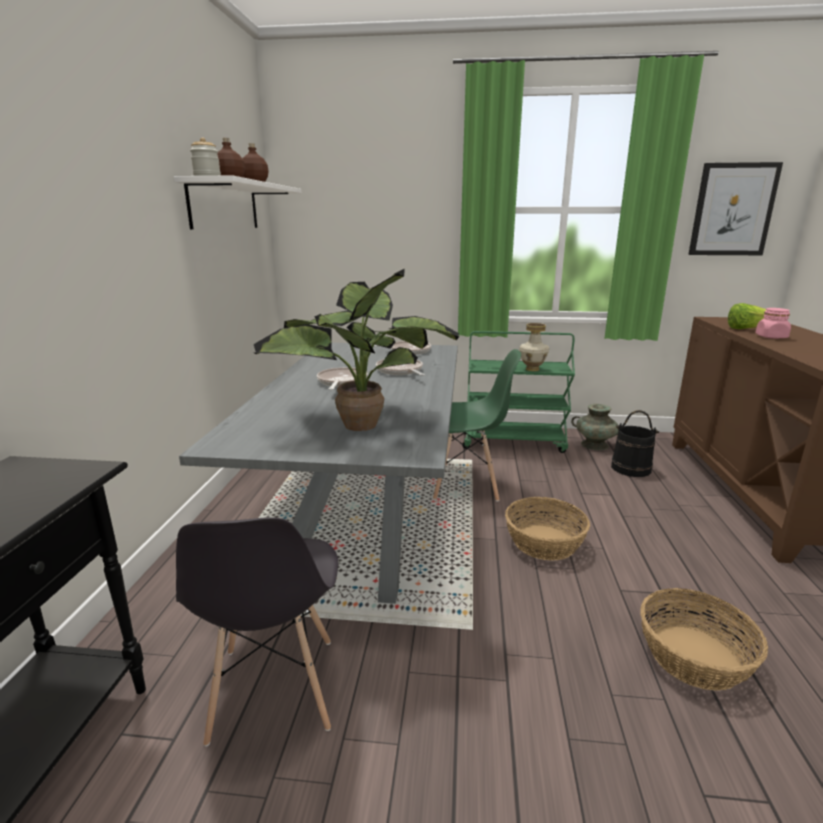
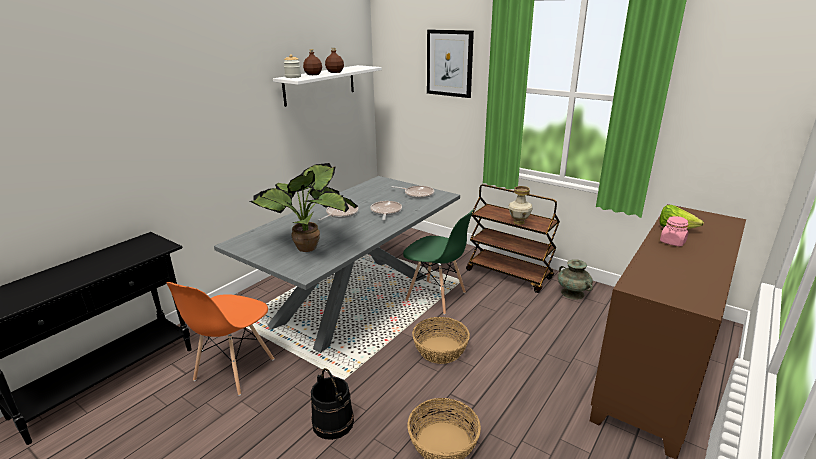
camera: 30 degrees right, 5 degrees up
(274, 690) = (234, 370): grey chair -> orange chair
(513, 442) = (509, 274): green cart -> brown cart
(631, 468) = (576, 320): black bucket -> black bucket (333, 422)
(732, 210) = (729, 109): picture -> picture (449, 63)

